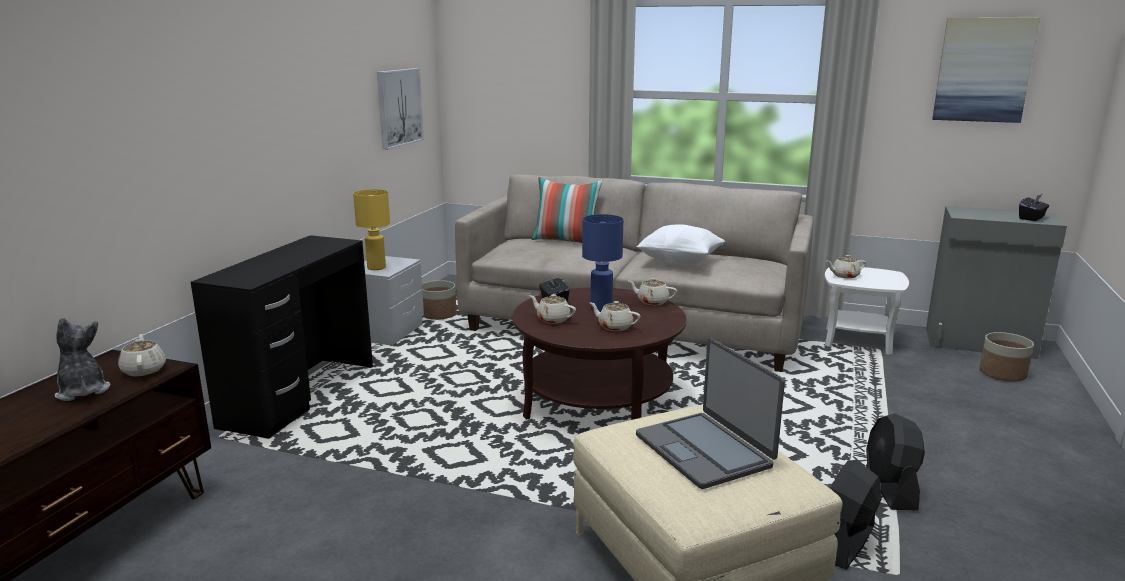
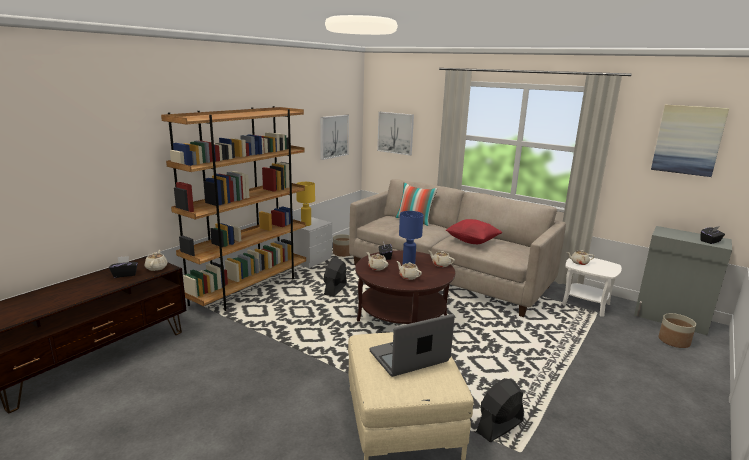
camera: 15 degrees right, 0 degrees up
(82, 391) = (125, 274): plush toy -> black tissue box
(299, 395) = (249, 289): black desk -> brown bookcase
(503, 96) = (395, 133): none -> picture
(680, 262) = (472, 241): white pillow -> red pillow
(704, 450) = (409, 357): laptop -> laptop turned 75 degrees clockwise
(890, 489) = (548, 400): black fan -> black fan (335, 289)

